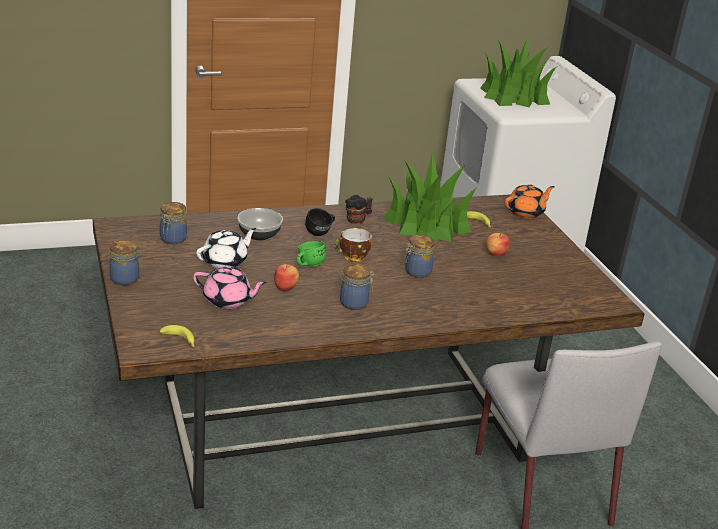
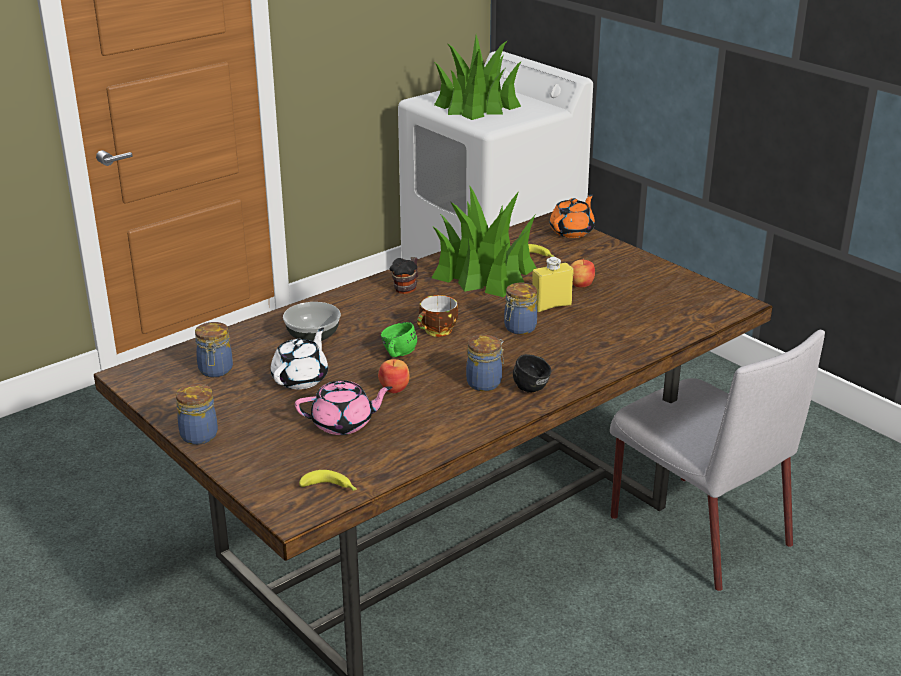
camera: 20 degrees left, 0 degrees up
(321, 233) = (379, 314): black mug -> black mug (534, 386)
(457, 263) = (551, 306): none -> yellow bottle

